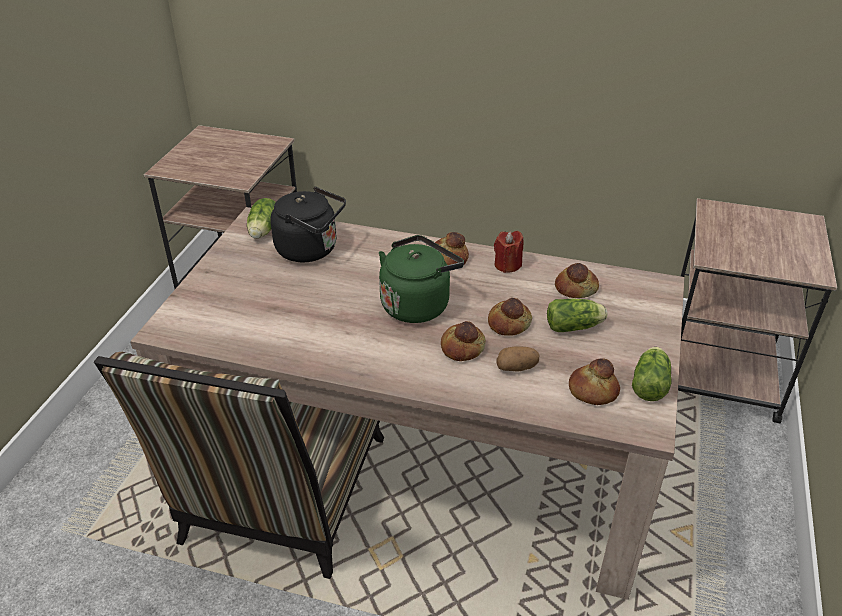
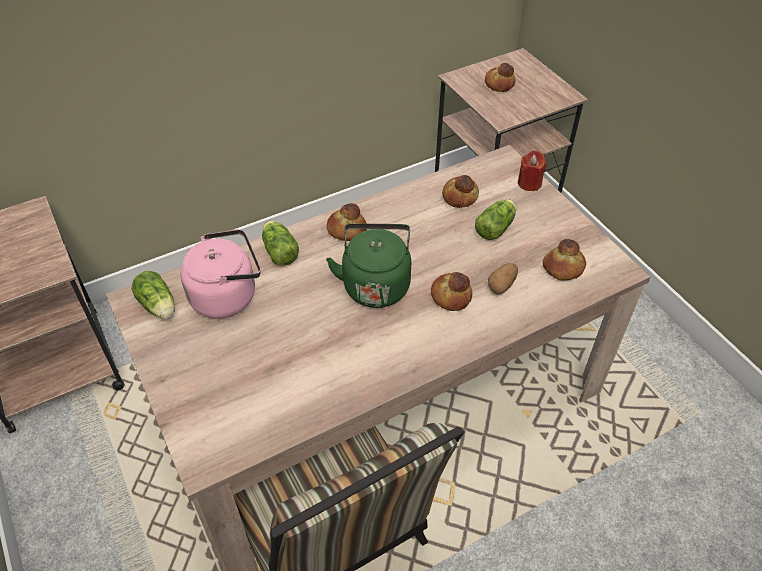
camera: 45 degrees left, 10 degrees up
(311, 250) = (227, 295): black kettle -> pink kettle
(507, 265) = (394, 207): red candle -> red candle (529, 183)
(508, 323) = (454, 255): bread -> bread (499, 84)
(650, 383) = (584, 238): lettuce -> lettuce (279, 250)

